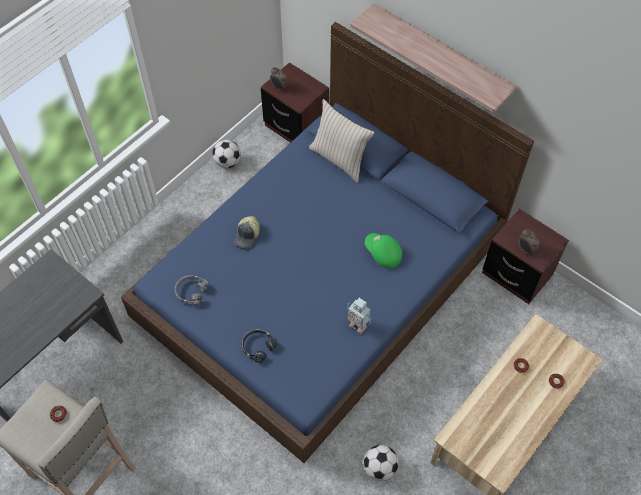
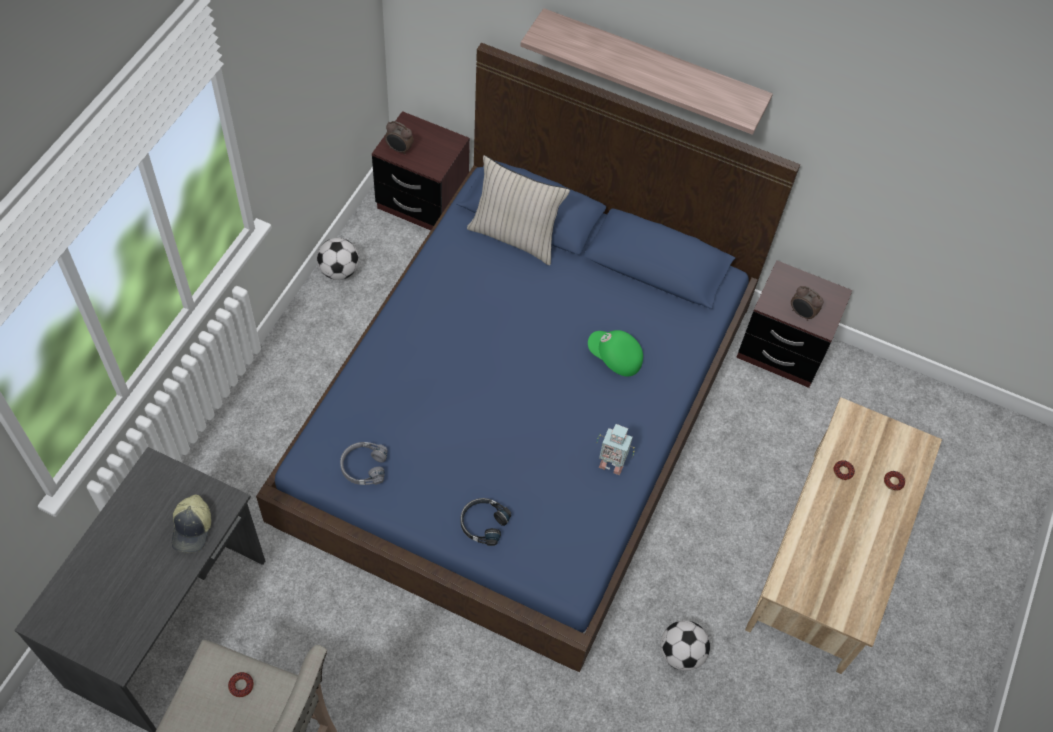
camera: 20 degrees left, 0 degrees up
(247, 235) = (420, 370): cap -> cap (193, 529)

